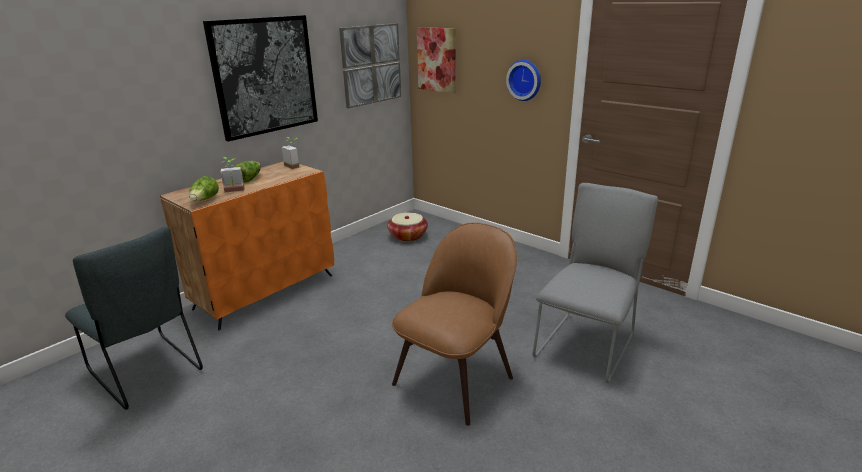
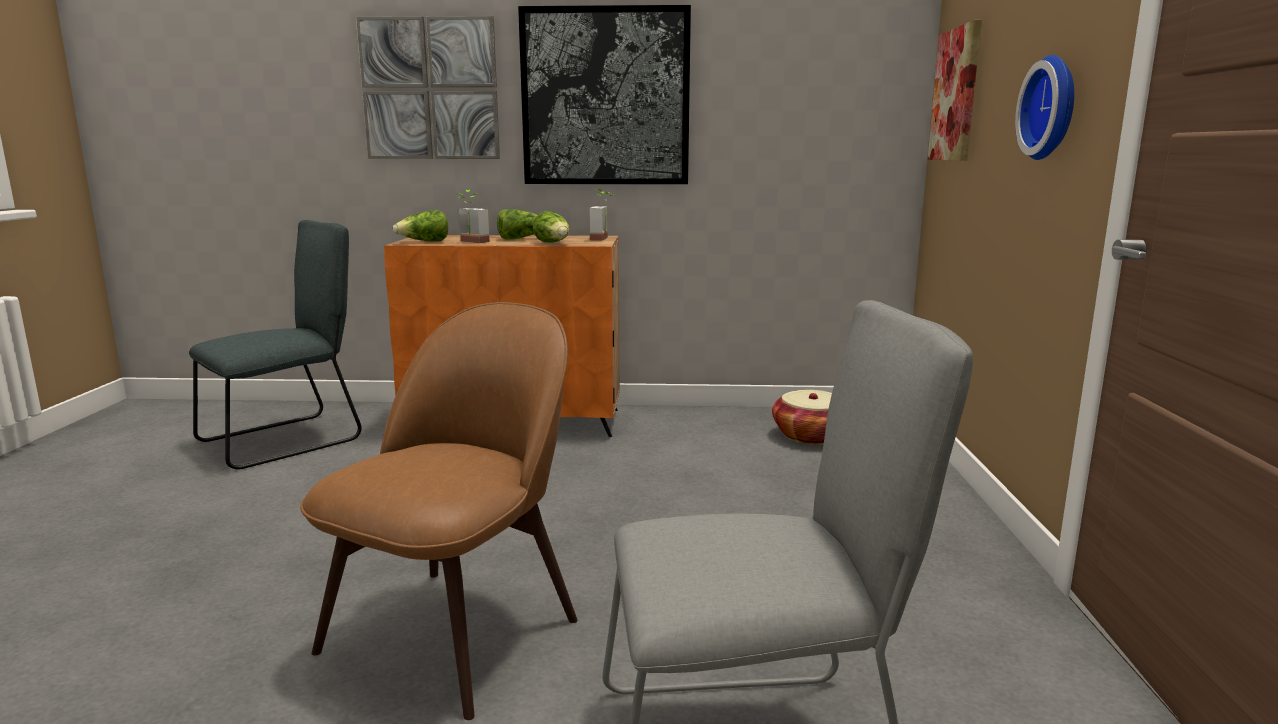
camera: 50 degrees right, 10 degrees down
(148, 373) = (288, 439): grey chair -> grey chair turned 135 degrees counterclockwise
(287, 178) = (553, 243): none -> lettuce
(371, 64) = (829, 104): picture -> picture (430, 89)
(456, 378) = (457, 629): brown chair -> brown chair turned 60 degrees counterclockwise

